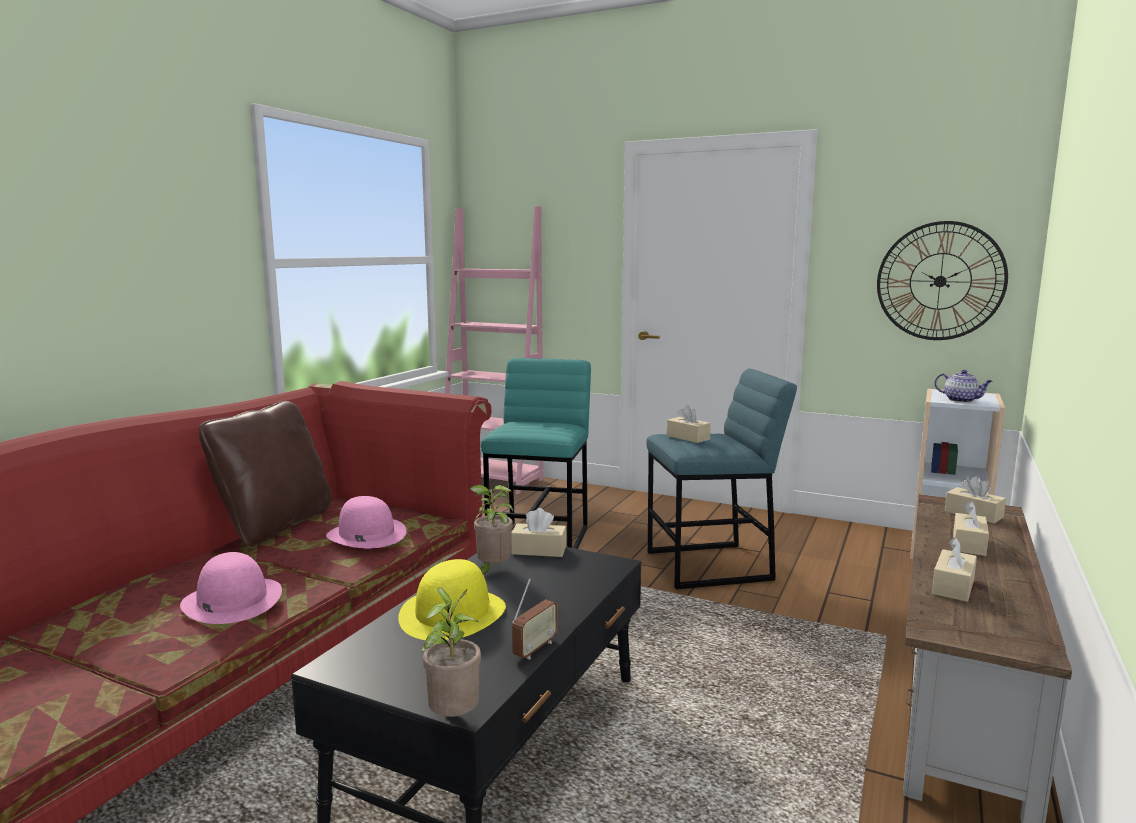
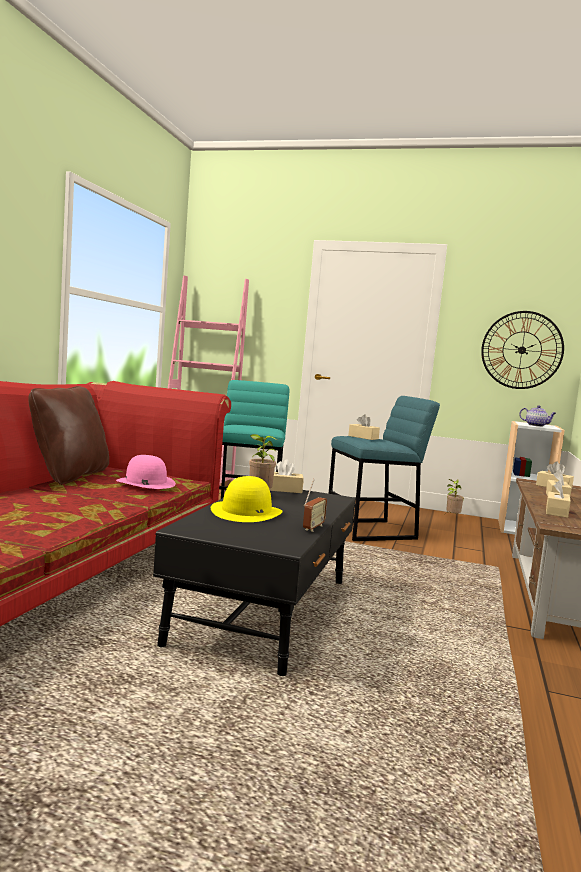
camera: 10 degrees left, 5 degrees down
(232, 600) = (70, 507): pink hat -> none
(453, 719) = (282, 551): potted plant -> potted plant (452, 517)

